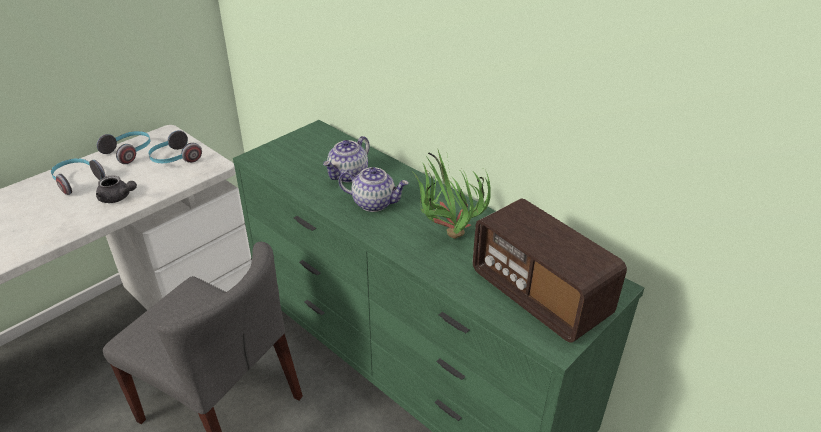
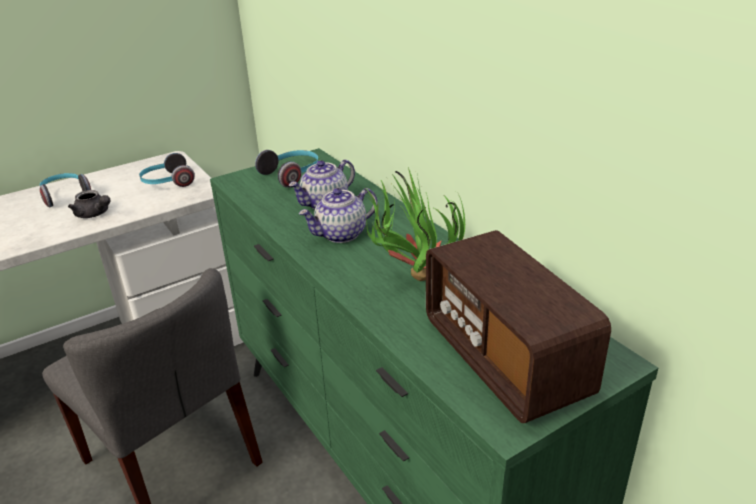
camera: 15 degrees right, 5 degrees down
(130, 152) = (127, 173): headphones -> headphones (292, 175)
(374, 203) = (341, 234): teapot -> teapot turned 120 degrees clockwise

